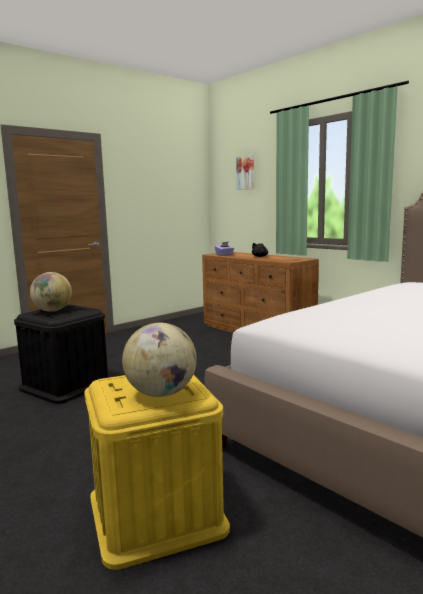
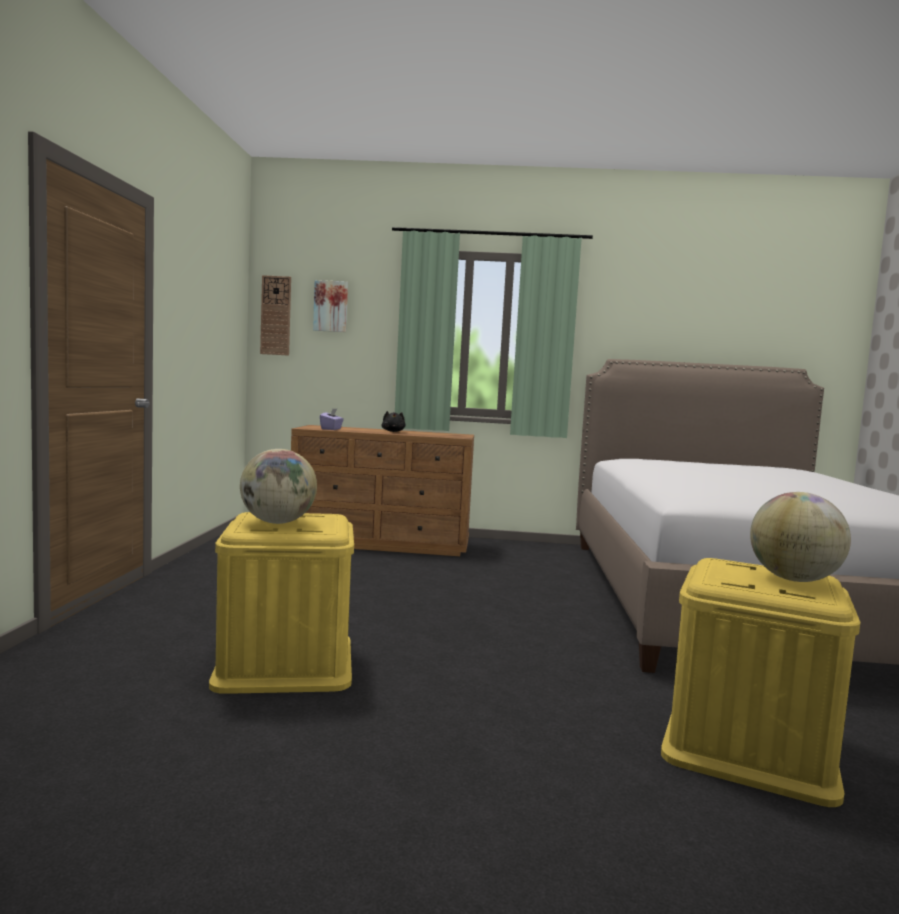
camera: 45 degrees left, 5 degrees down
(66, 385) = (285, 663): black storage box -> yellow storage box
(221, 182) = (276, 315): none -> wall clock

